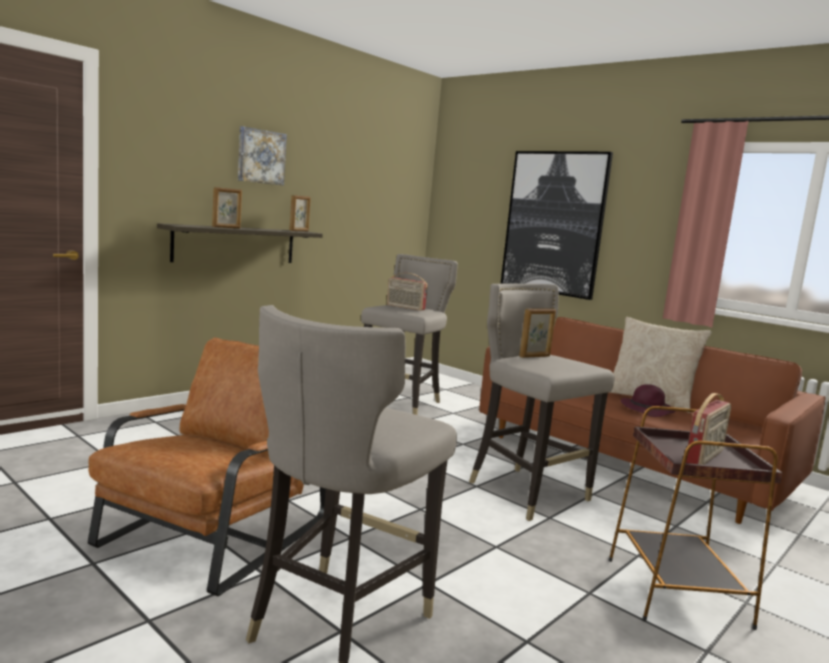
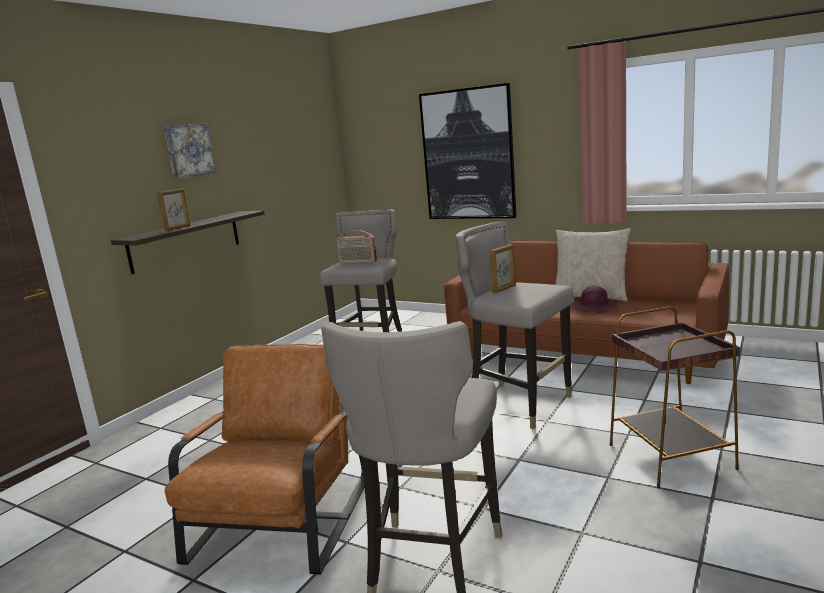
camera: 10 degrees left, 5 degrees up
(299, 231) = (241, 213): picture frame -> none
(705, 457) = (676, 347): radio -> none

